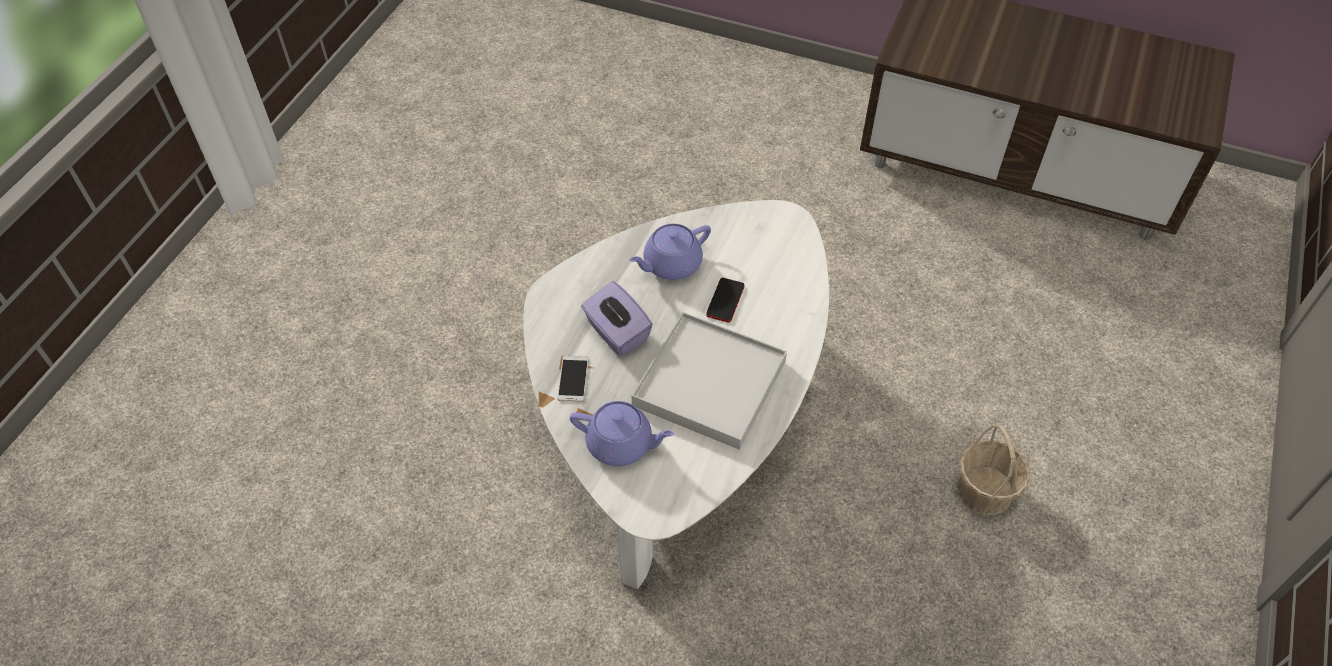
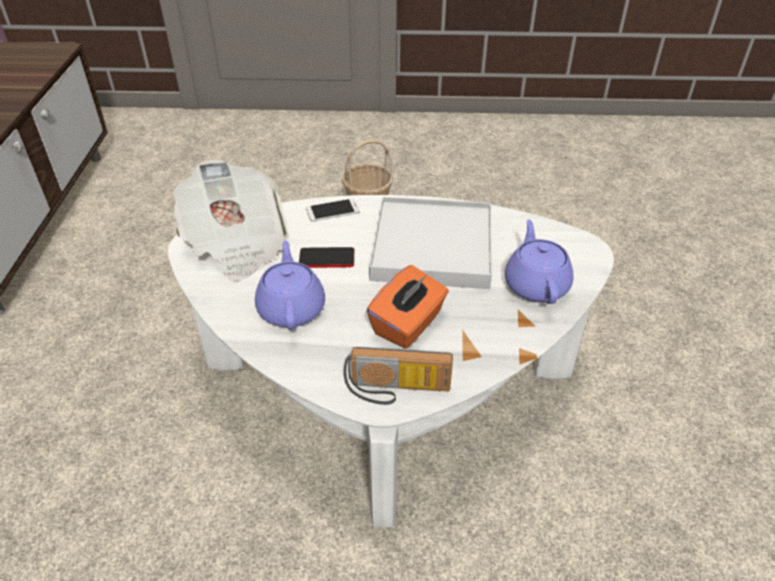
camera: 110 degrees left, 10 degrees down
(553, 305) = (397, 391): none -> radio
(573, 379) = (487, 340): phone -> phone (332, 210)
(617, 333) = (408, 324): purple tissue box -> orange tissue box
(671, 264) = (291, 308): purple teapot -> purple teapot turned 135 degrees counterclockwise
(772, 244) = (236, 243): none -> newspaper

